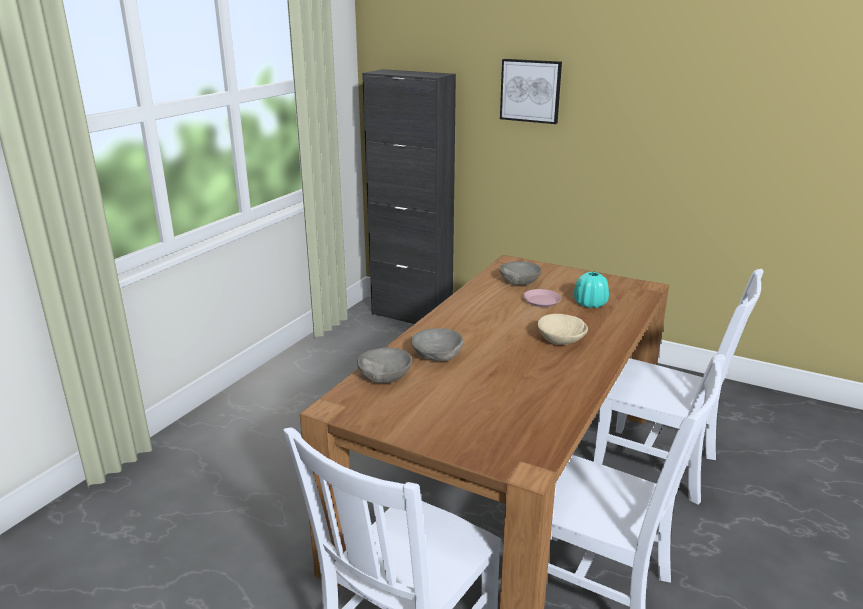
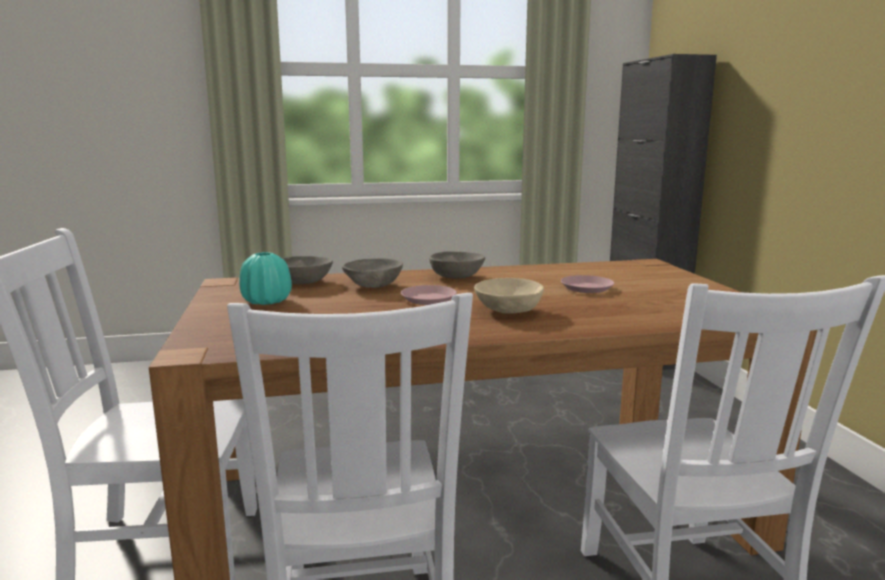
camera: 50 degrees right, 10 degrees down
(501, 352) = (428, 299): none -> pink plate
(520, 282) = (608, 274): grey bowl -> grey bowl (456, 277)
(530, 91) = (787, 61): picture -> none
(590, 304) = (636, 303): turquoise vase -> turquoise vase (266, 301)

